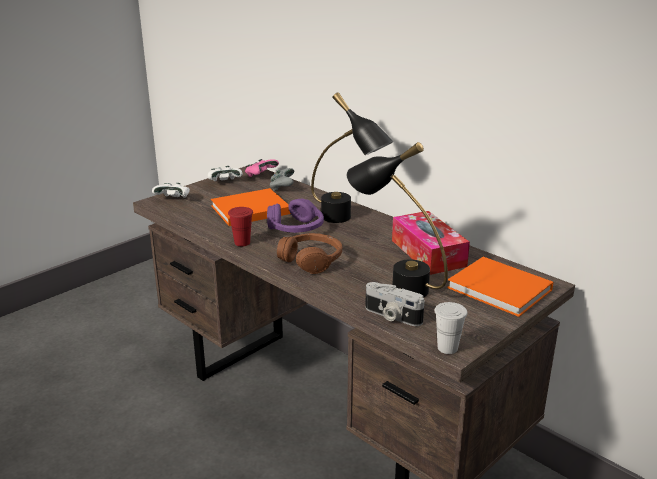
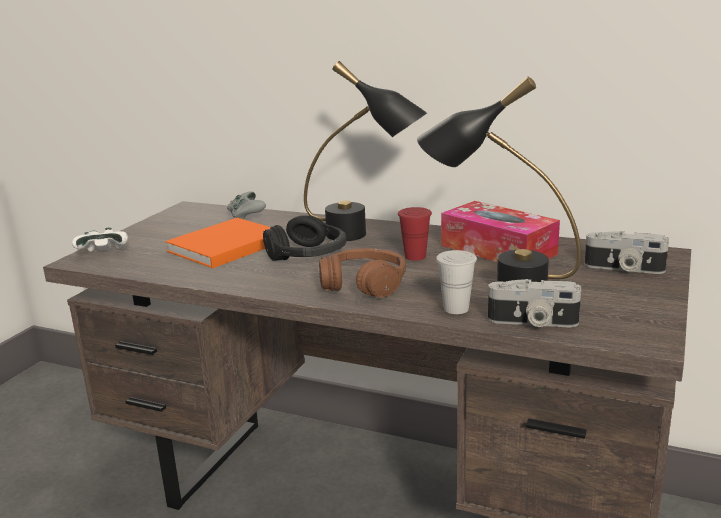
camera: 20 degrees left, 5 degrees down
(224, 182) = (162, 224): white game controller -> none
(242, 243) = (249, 283): red cup -> red cup (415, 256)
(261, 175) = (206, 210): pink game controller -> none
(296, 229) = (308, 255): purple headphones -> black headphones
(447, 348) = (639, 341): white cup -> white cup (456, 308)
(502, 290) = (624, 269): orange book -> camera

